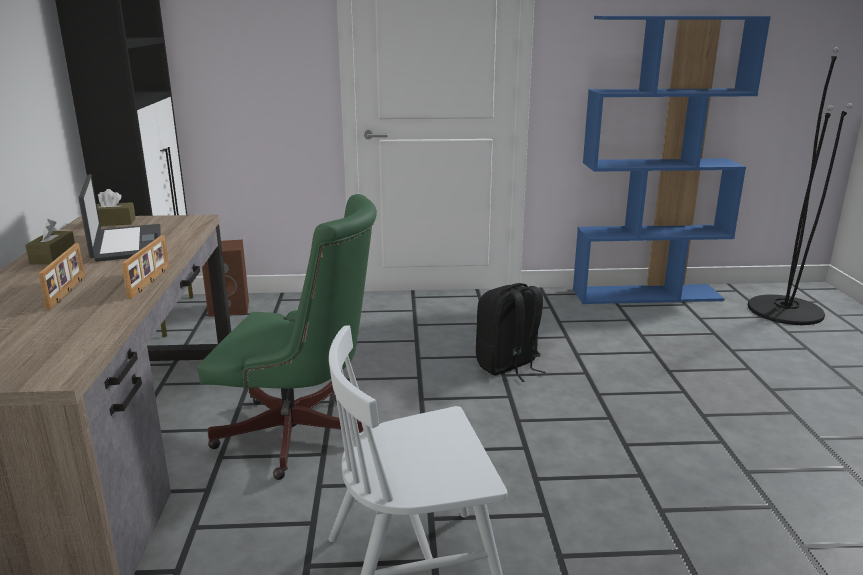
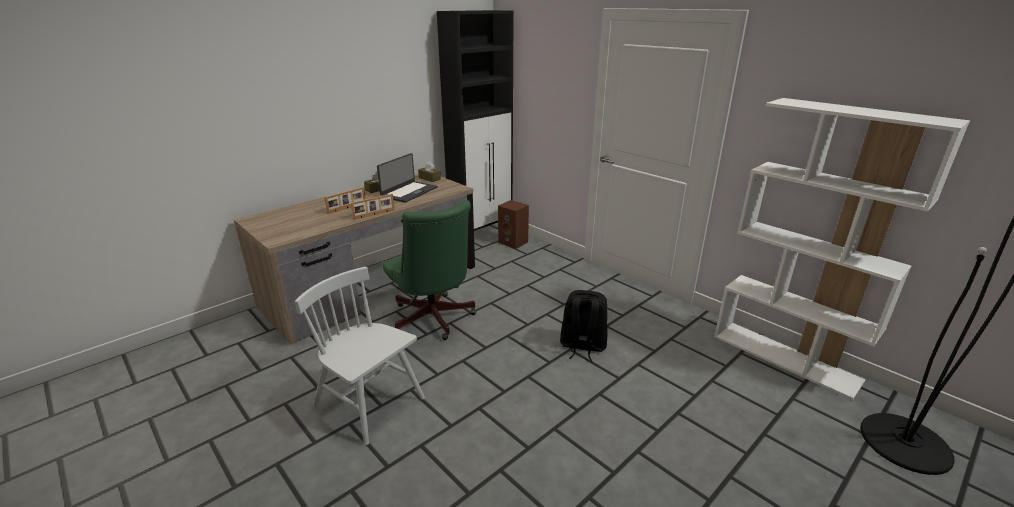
camera: 50 degrees right, 5 degrees up
(647, 294) = (785, 357): blue bookcase -> white bookcase

